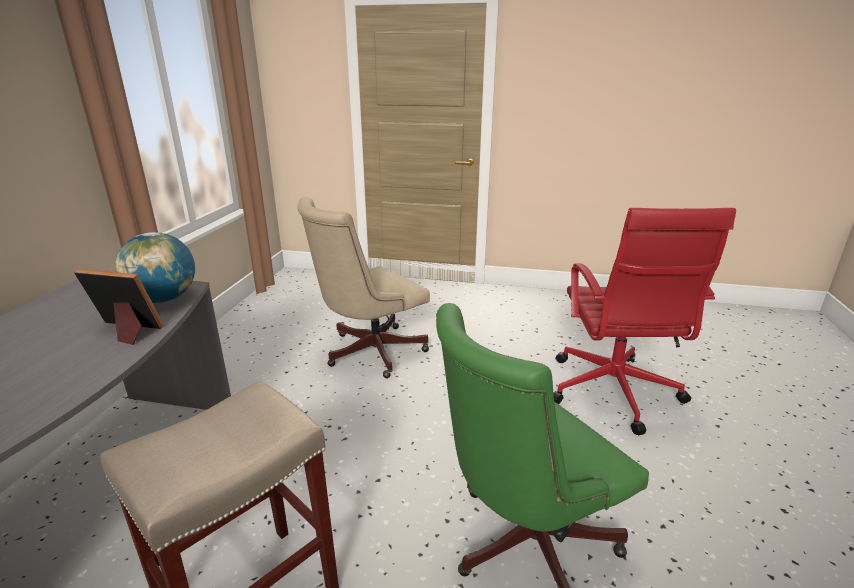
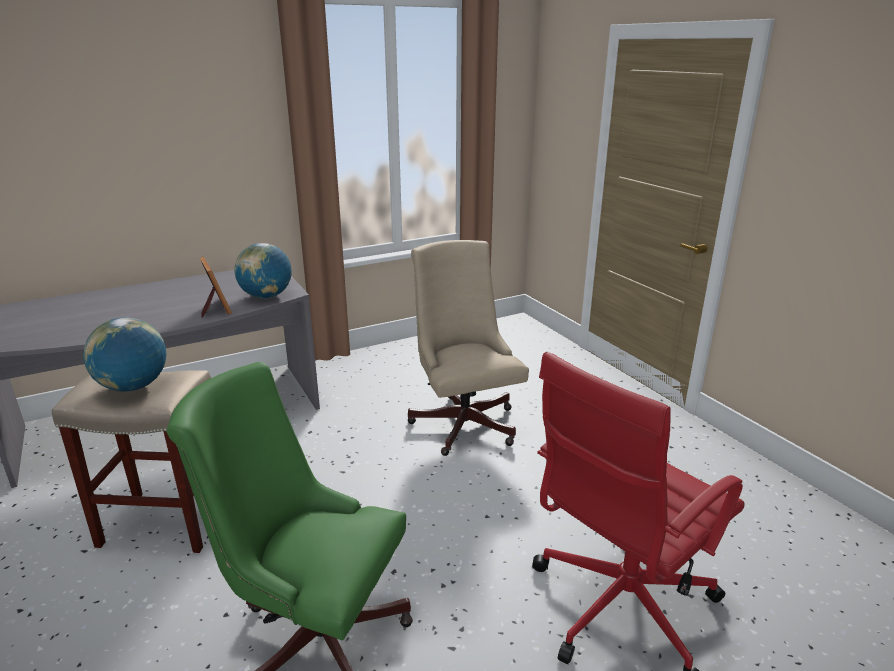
camera: 50 degrees right, 0 degrees up
(218, 436) = (133, 386): none -> globe
(369, 352) = (463, 420): beige office chair -> beige office chair turned 60 degrees clockwise

